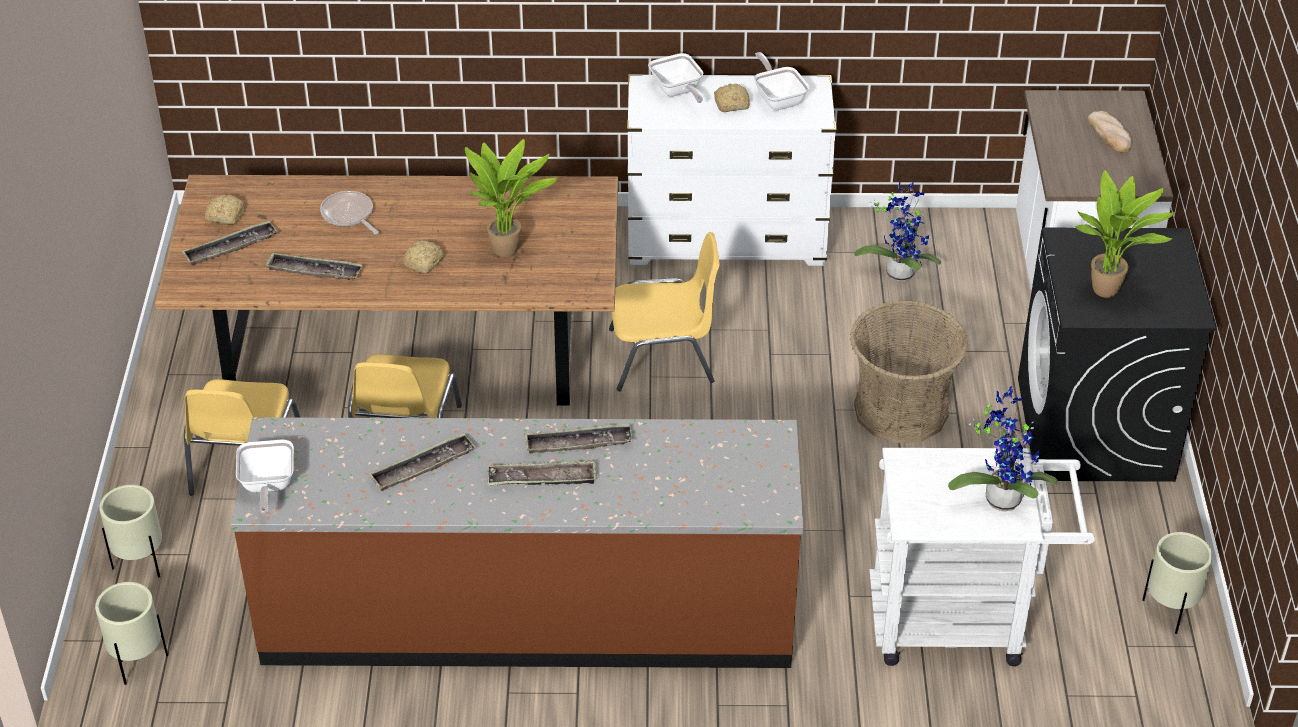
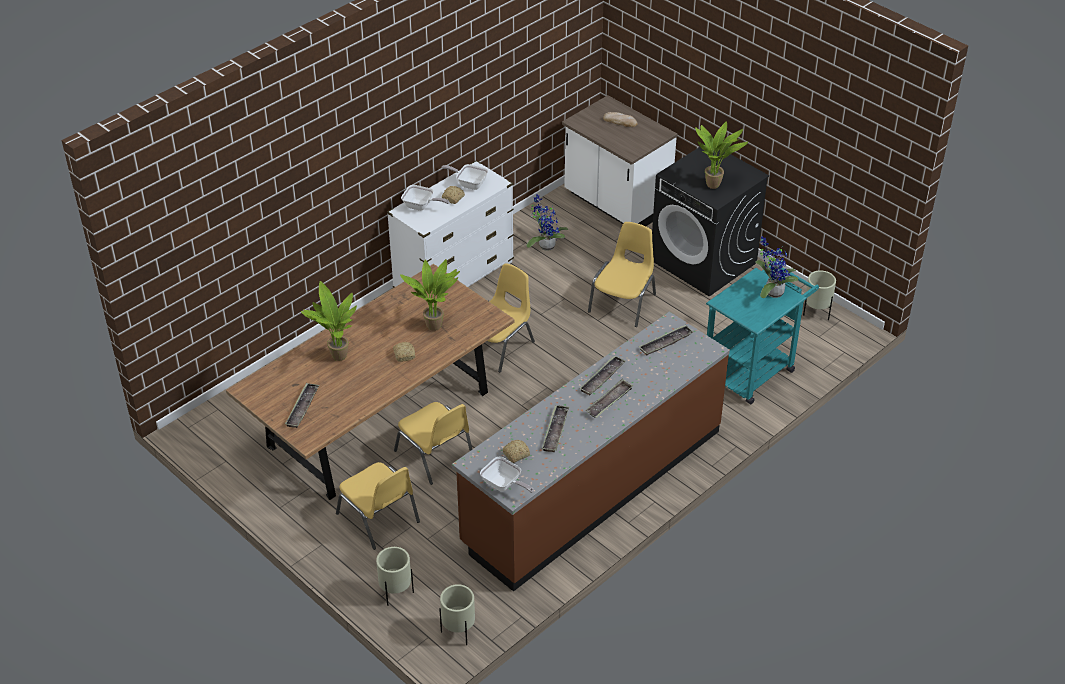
camera: 45 degrees left, 0 degrees up
(224, 215) = (275, 396): bread -> bread (515, 454)
(314, 271) = (360, 391): tray -> tray (665, 343)
(349, 215) = (336, 357): frying pan -> potted plant
(901, 410) = (623, 302): basket -> yellow chair
(962, 620) = (753, 368): white cart -> turquoise cart

